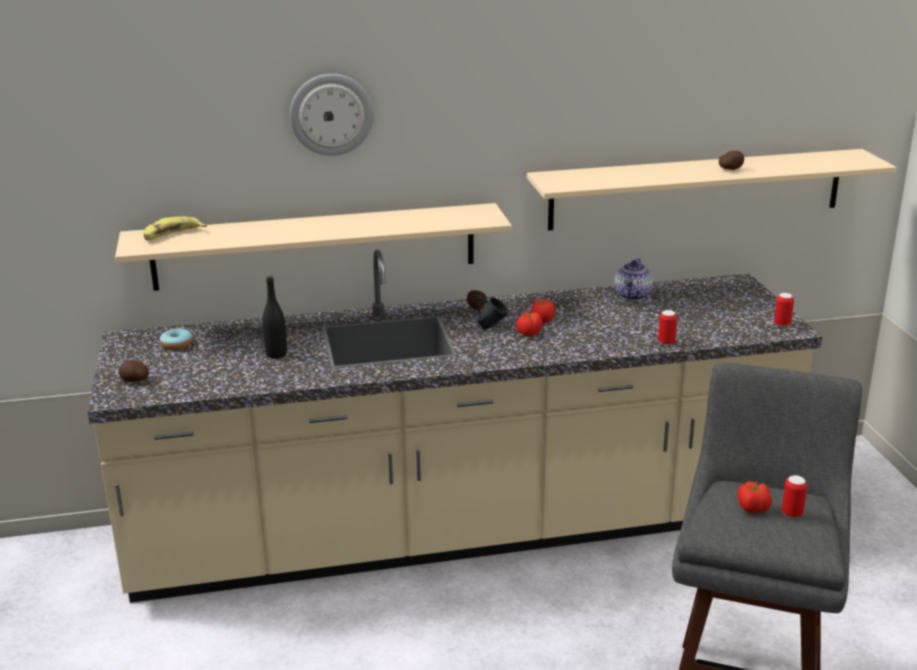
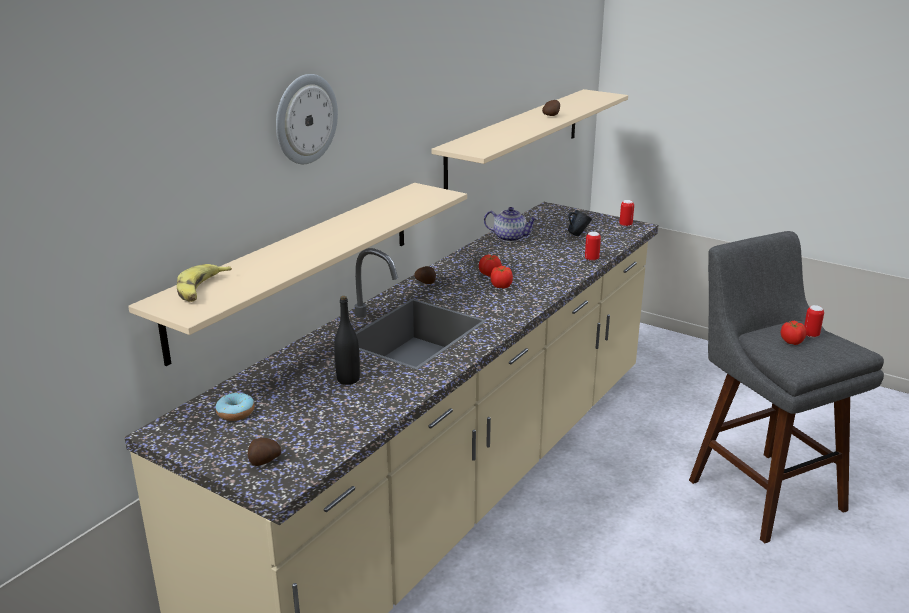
camera: 45 degrees left, 0 degrees up
(491, 327) = (467, 292): blue mug -> blue mug (577, 234)
(633, 296) = (510, 238): teapot -> teapot turned 45 degrees counterclockwise

